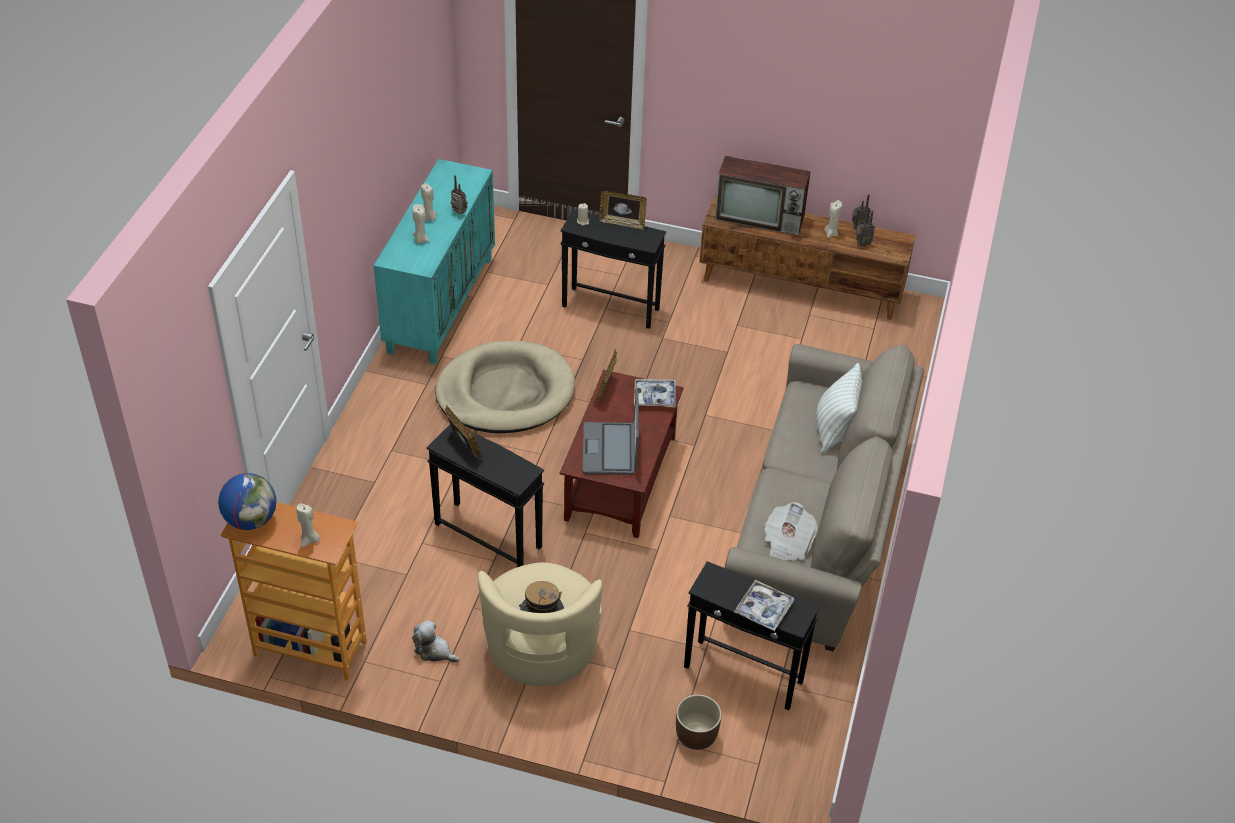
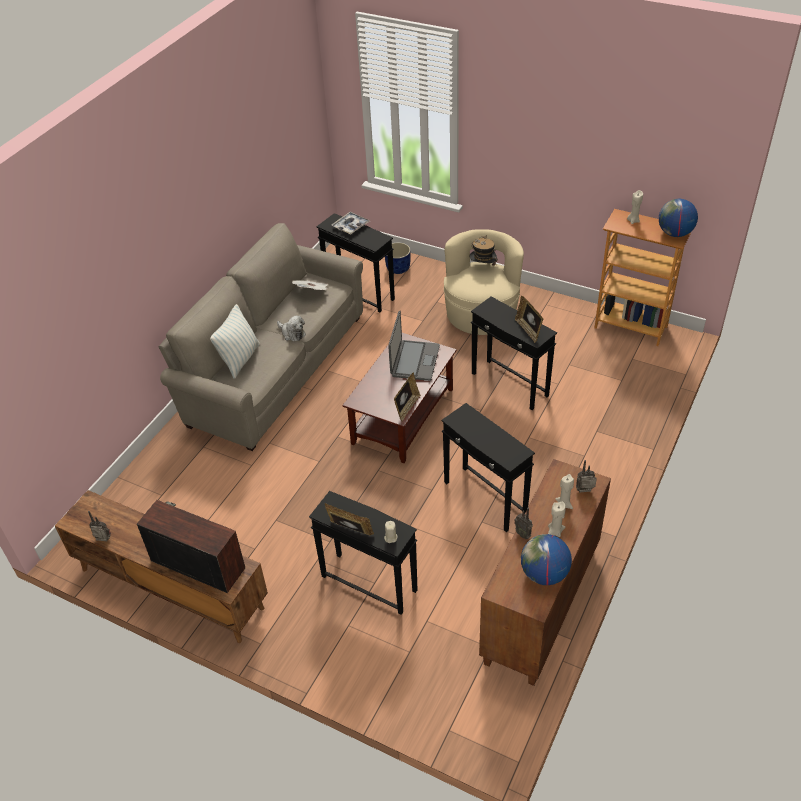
camera: 165 degrees left, 0 degrees up
(434, 651) = (549, 319): plush toy -> plush toy (292, 333)
(439, 188) = (544, 574): none -> globe
(440, 304) = (541, 607): turquoise cabinet -> brown cabinet
(505, 392) = (484, 499): beige dog bed -> black side table
(655, 397) = (368, 398): tray -> none
(696, 736) = (398, 268): brown planter -> blue planter
(831, 233) = (136, 535): beige candle -> none
(862, 244) = (114, 519): radio -> radio (585, 492)

